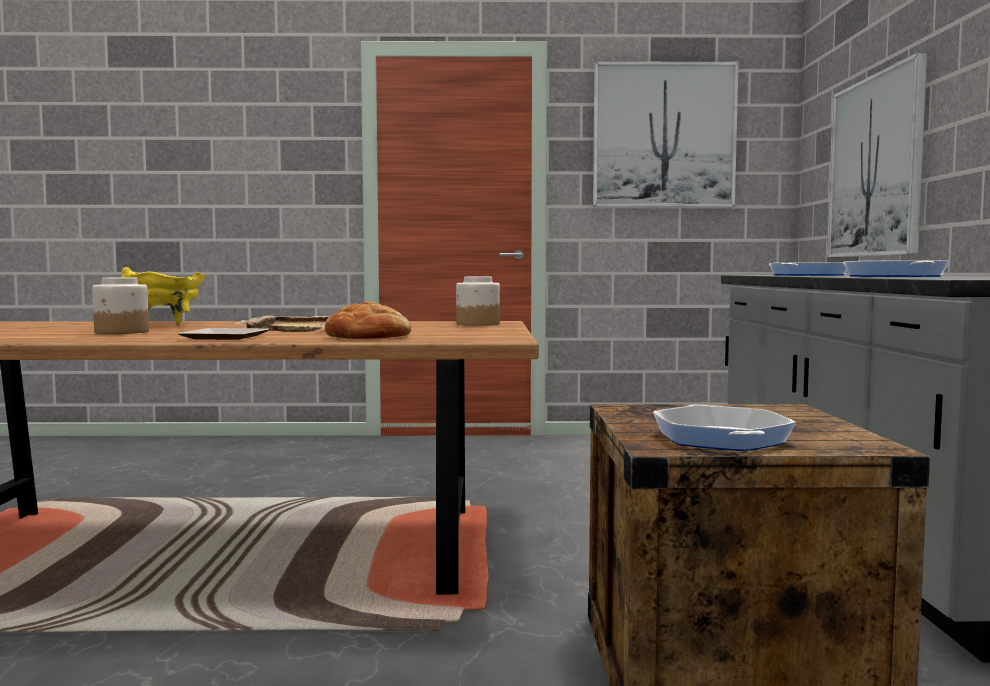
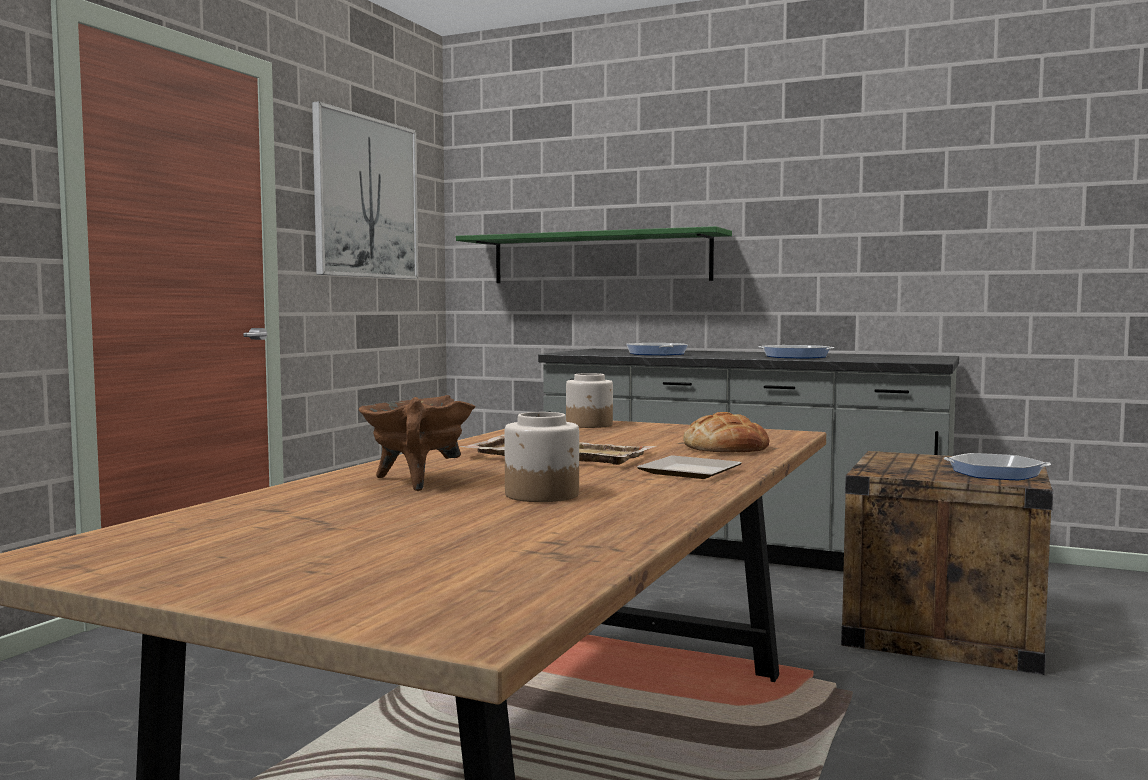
camera: 65 degrees left, 0 degrees up
(167, 325) = (416, 481): yellow cooking pot -> brown cooking pot
(875, 166) = (599, 258): picture -> green shelf

